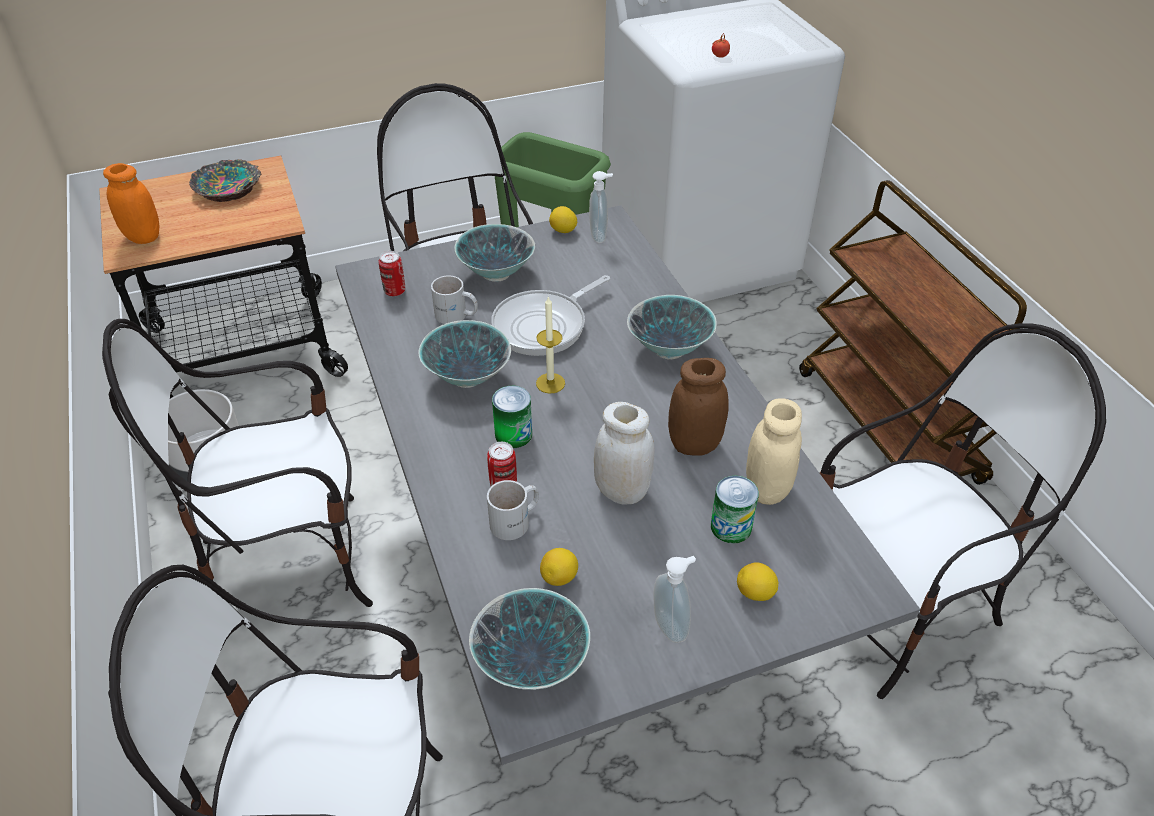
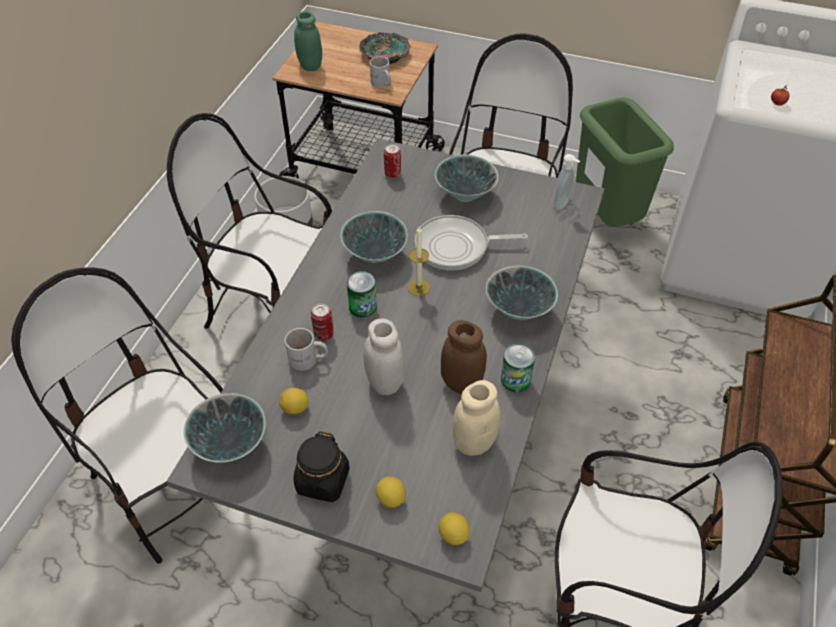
camera: 40 degrees right, 5 degrees up
(143, 237) = (310, 65): orange jar -> green jar
(456, 316) = (410, 210): white mug -> white mug (381, 83)
(563, 231) = (541, 187): lemon -> lemon (453, 535)
(671, 626) = (322, 481): soap dispenser -> black jar
(731, 527) = (423, 449): can -> can (515, 380)

